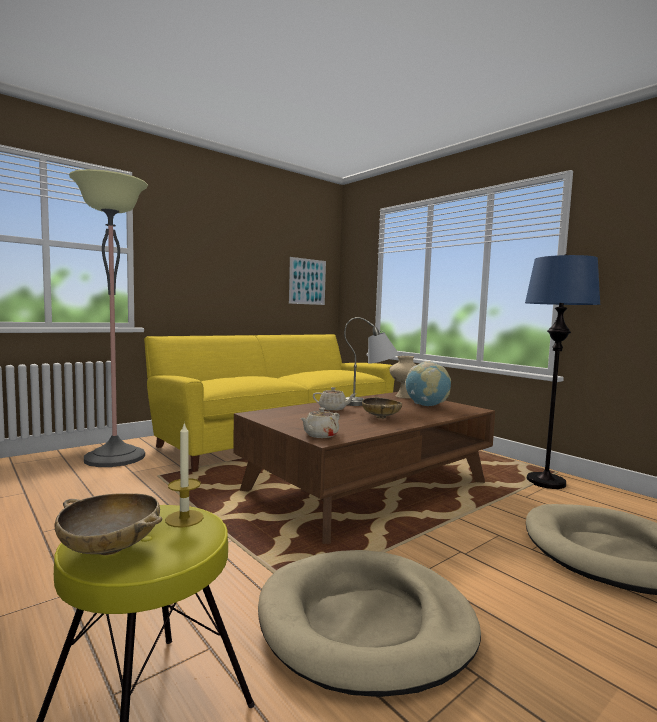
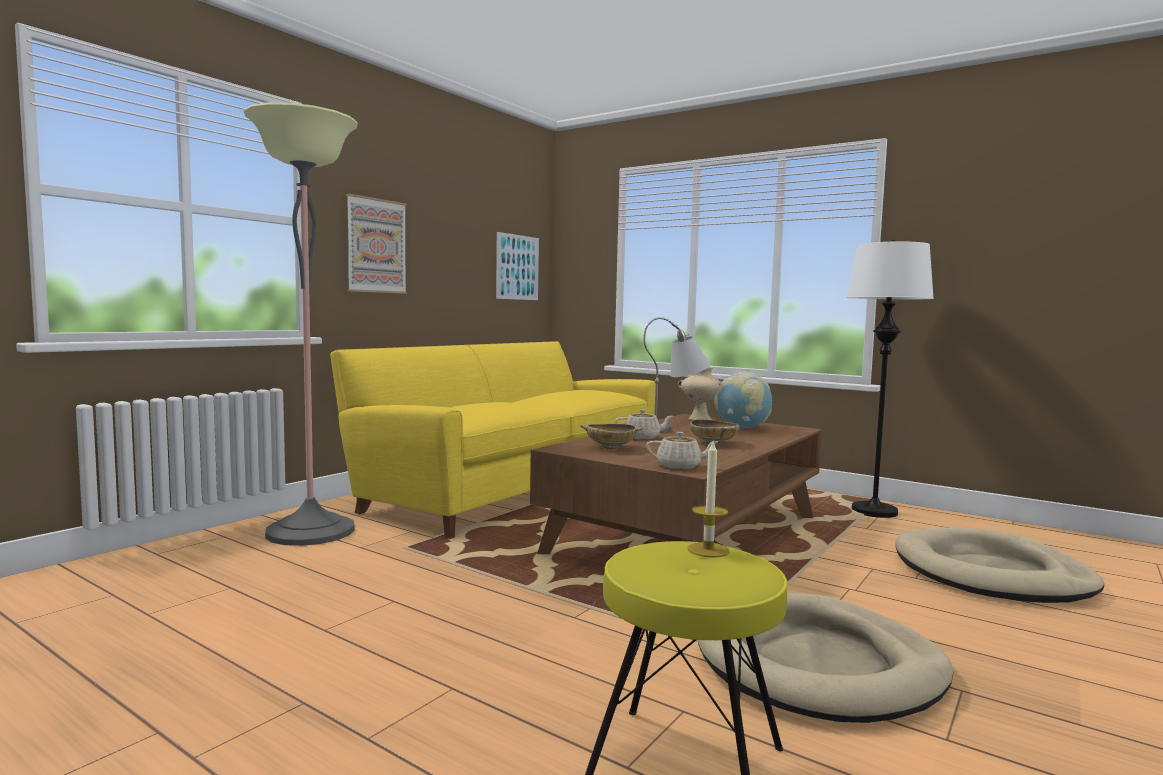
camera: 15 degrees left, 0 degrees up
(110, 548) = (688, 579): beige bowl -> beige bowl (610, 448)
(190, 267) = (376, 246): none -> picture
(320, 435) = (680, 466): beige teapot -> beige teapot turned 105 degrees counterclockwise
(546, 482) = (874, 511): blue floor lamp -> white floor lamp

